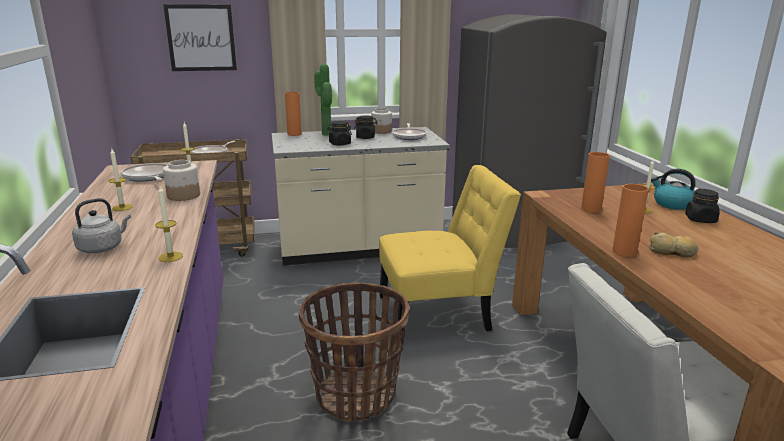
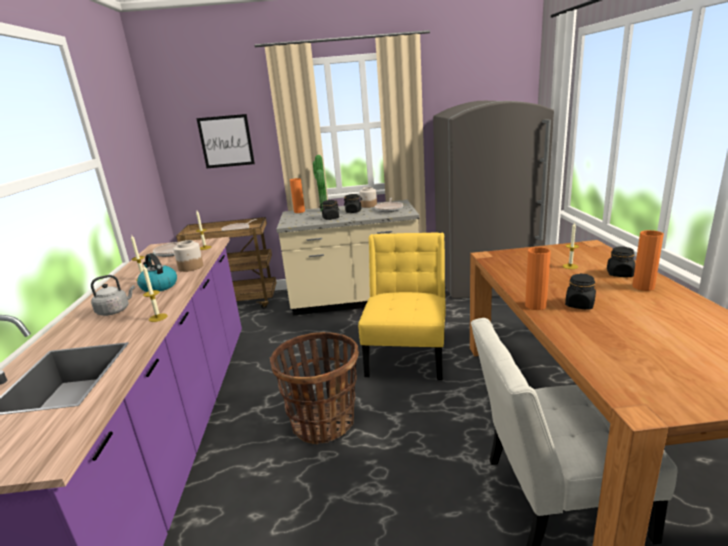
camera: 10 degrees right, 0 degrees up
(440, 312) = (408, 353): yellow chair -> yellow chair turned 75 degrees counterclockwise
(591, 209) = (522, 267): orange vase -> orange vase (643, 287)
(672, 204) = (599, 260): kettle -> kettle (158, 286)
(672, 252) = (579, 305): bread -> black jar

